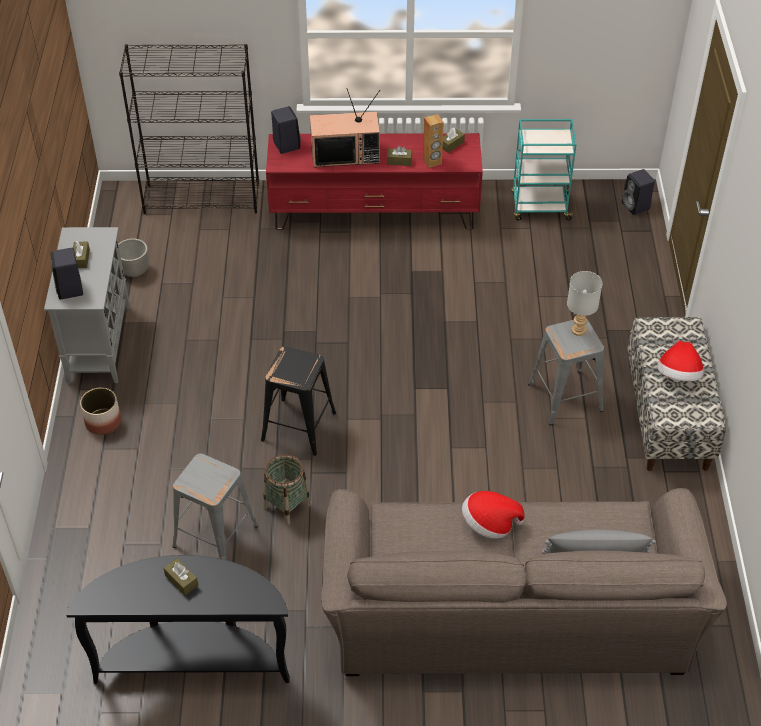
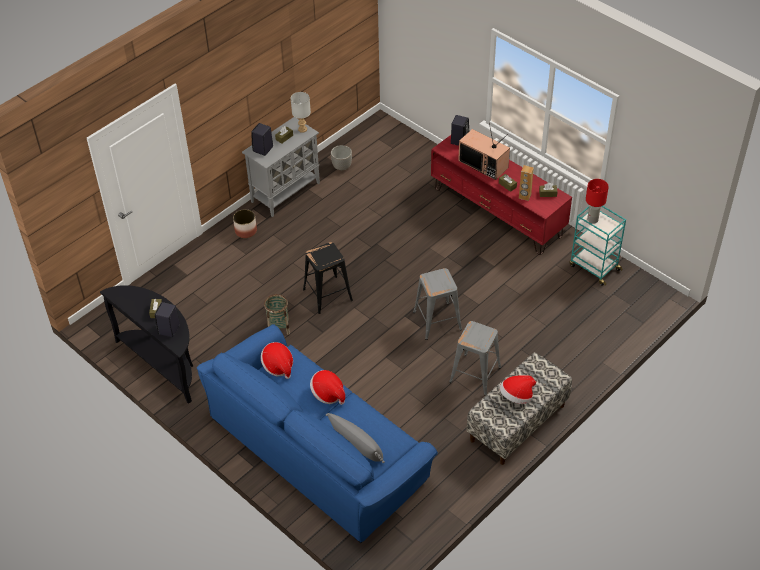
camera: 45 degrees right, 0 degrees up
(202, 198) = (417, 149): black bookcase -> none
(216, 535) = (233, 317): grey stool -> grey stool (437, 320)
(393, 537) = (278, 366): none -> hat
(509, 608) = (319, 449): brown sofa -> blue sofa
(534, 142) = (592, 220): none -> red table lamp
(578, 329) = (485, 333): grey table lamp -> grey table lamp (302, 129)
(636, 206) = (652, 303): black speaker -> black speaker (169, 330)

